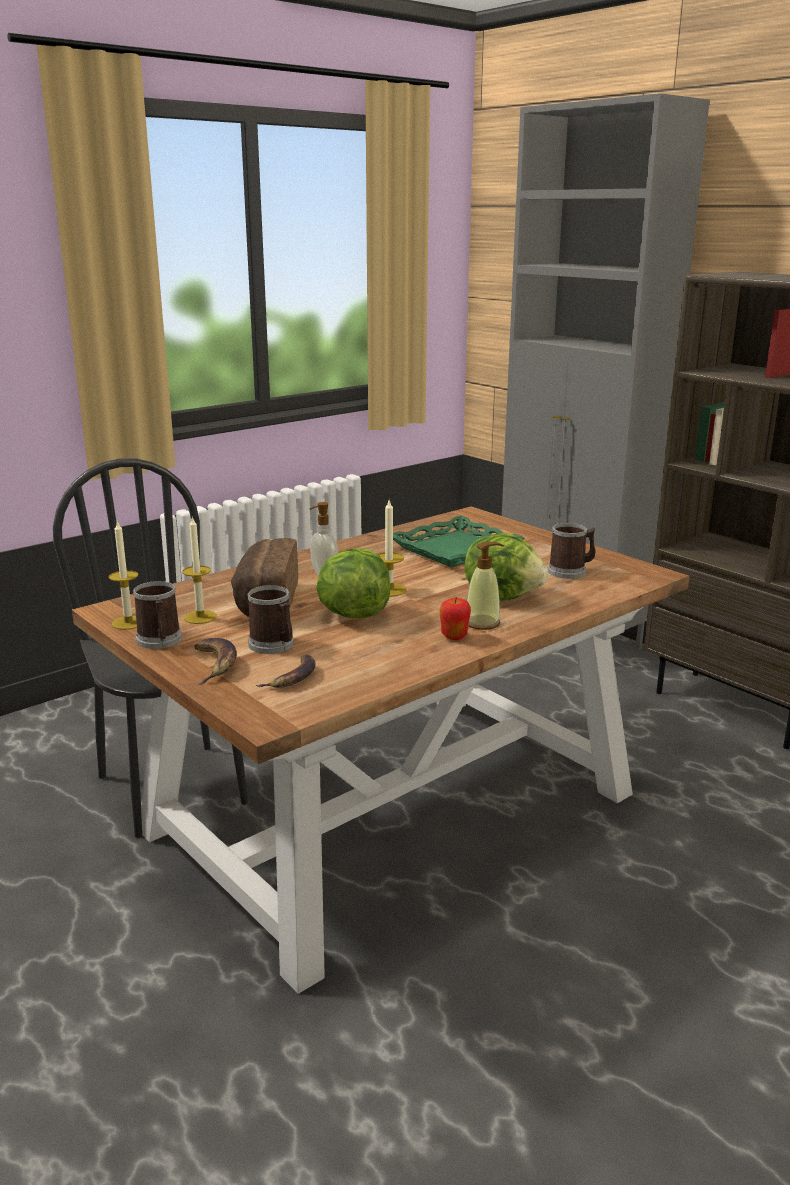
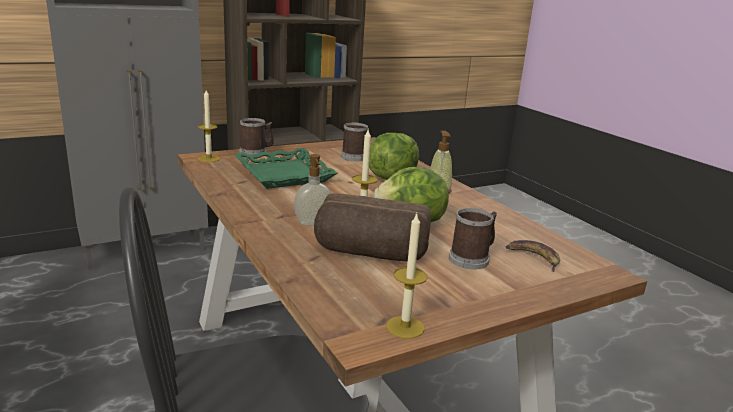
camera: 80 degrees left, 0 degrees up
(160, 641) = (459, 310): mug -> mug (256, 153)
(200, 617) = (399, 286): candle -> candle (209, 159)
(215, 665) = (513, 286): banana -> none
(454, 636) = (460, 201): apple -> none

